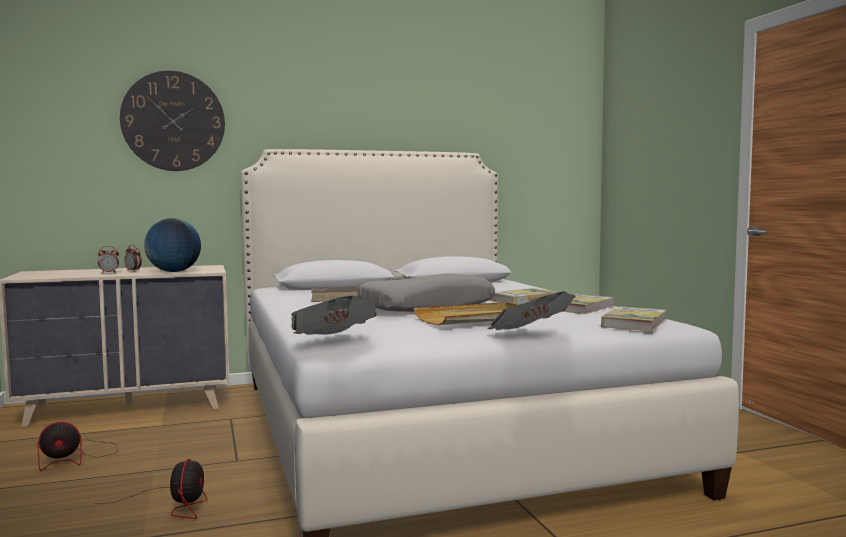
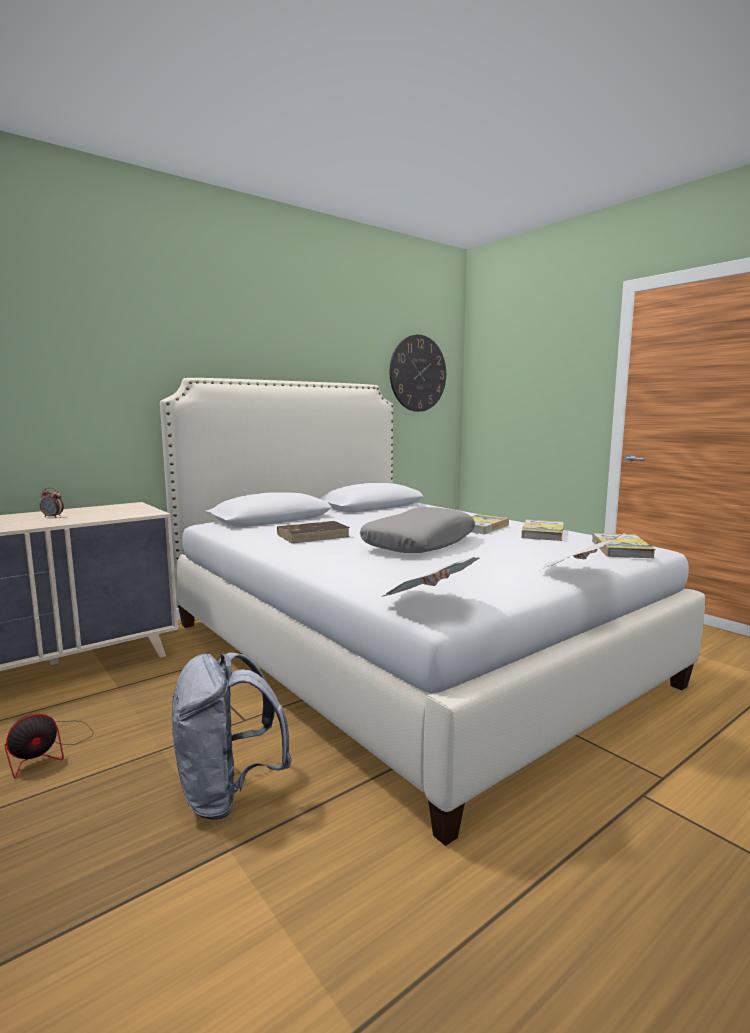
camera: 20 degrees left, 5 degrees up
(109, 273) = (27, 522): alarm clock -> none
(173, 121) = (77, 343): wall clock -> wall clock (418, 373)
(174, 271) = (107, 516): globe -> none
(175, 505) = (228, 793): fan -> grey backpack
(476, 318) = (497, 555): beige tray -> none

